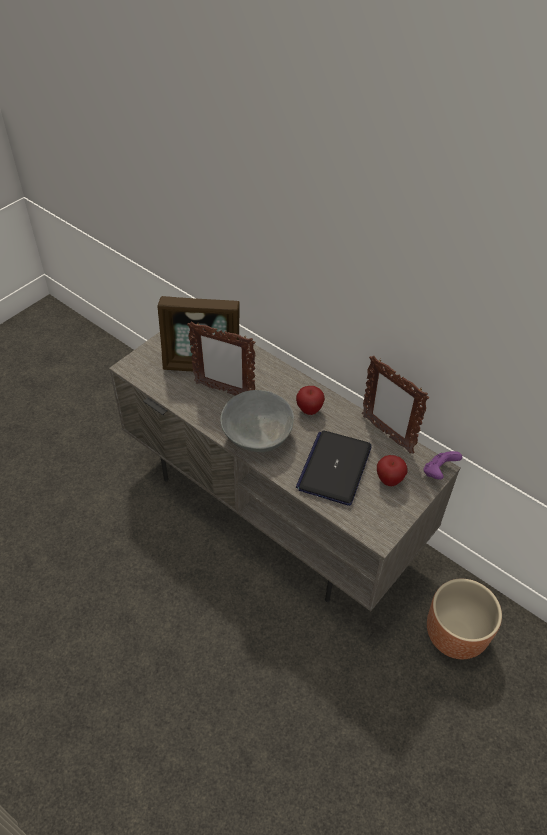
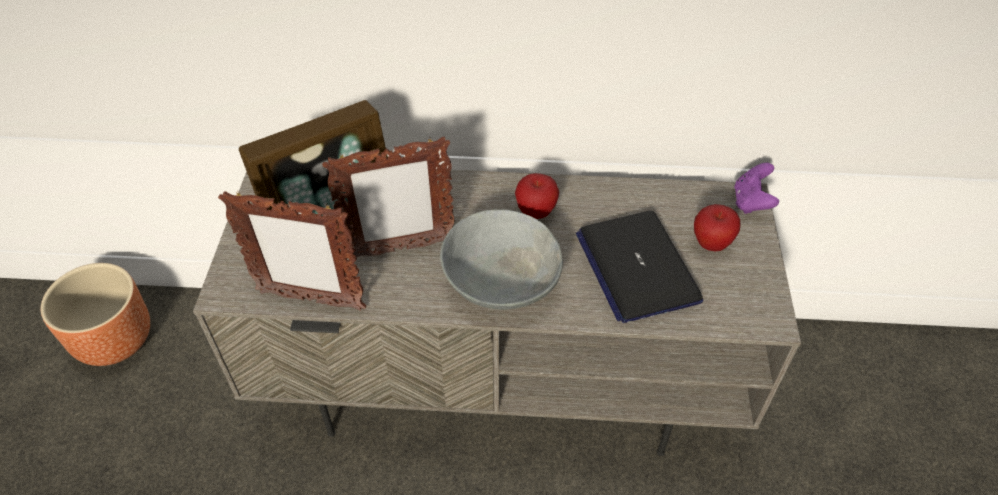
camera: 35 degrees left, 0 degrees up
(386, 434) = (653, 190): picture frame -> picture frame (310, 300)
(455, 634) = (818, 396): brown planter -> brown planter (115, 340)

